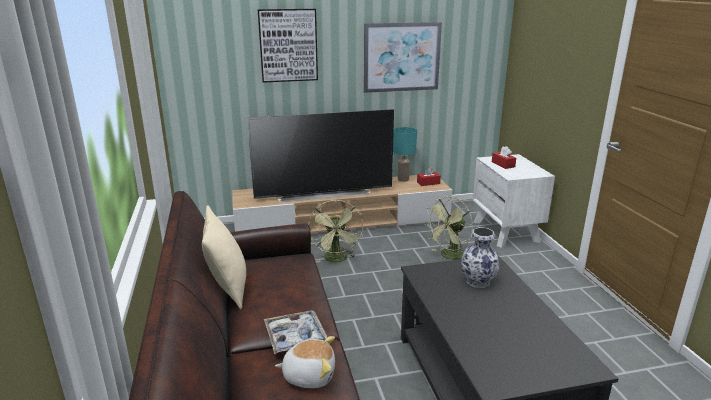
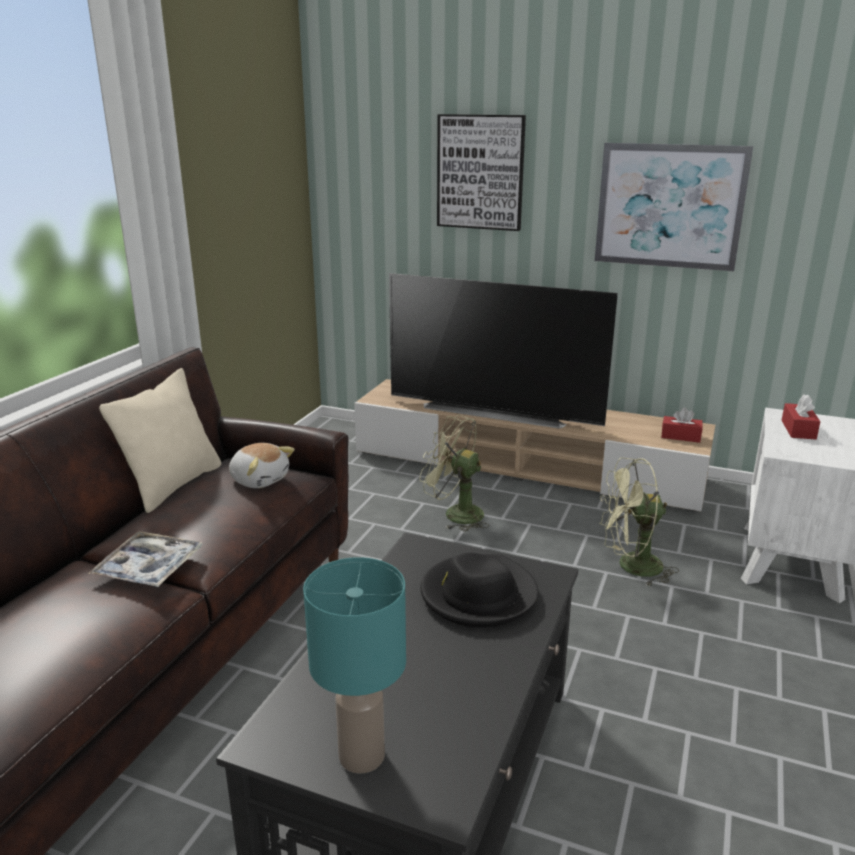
camera: 35 degrees right, 0 degrees up
(309, 375) = (92, 615): plush toy -> plush toy (260, 479)
(337, 259) = (455, 514): green fan -> green fan turned 90 degrees clockwise
(403, 179) = (645, 421): turquoise table lamp -> turquoise table lamp (362, 756)
(477, 282) = (478, 595): vase -> black hat

